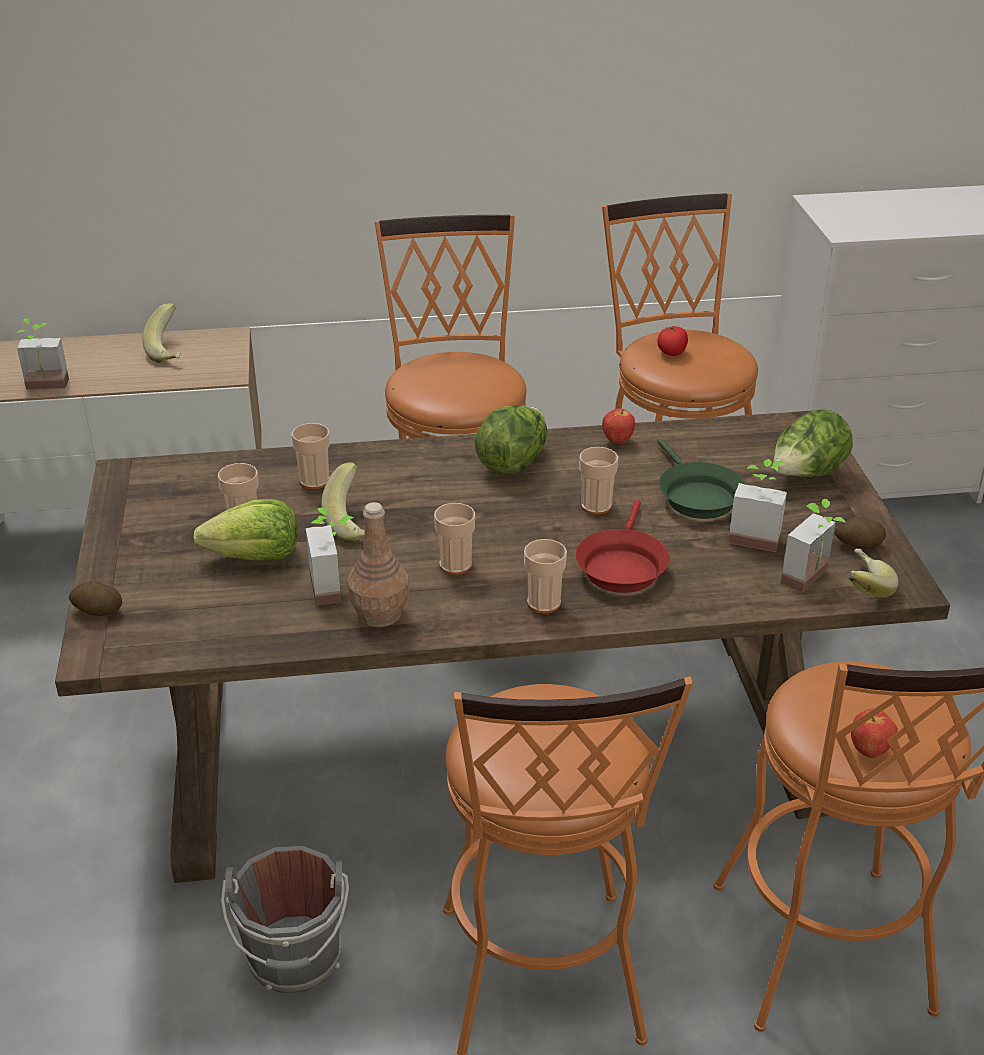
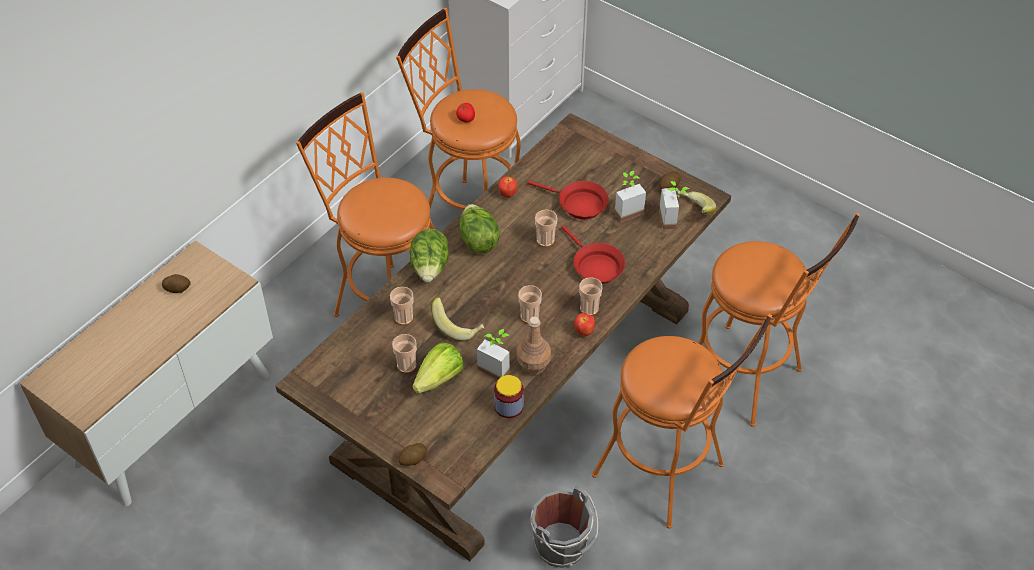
camera: 45 degrees left, 15 degrees up
(46, 388) = (145, 363): potted plant -> none
(171, 351) = (177, 288): banana -> potato
(283, 634) = (508, 406): none -> jar
(696, 496) = (578, 204): green frying pan -> red frying pan
(806, 475) = (608, 160): lettuce -> lettuce (430, 268)
(869, 751) = (778, 288): apple -> apple (584, 332)

